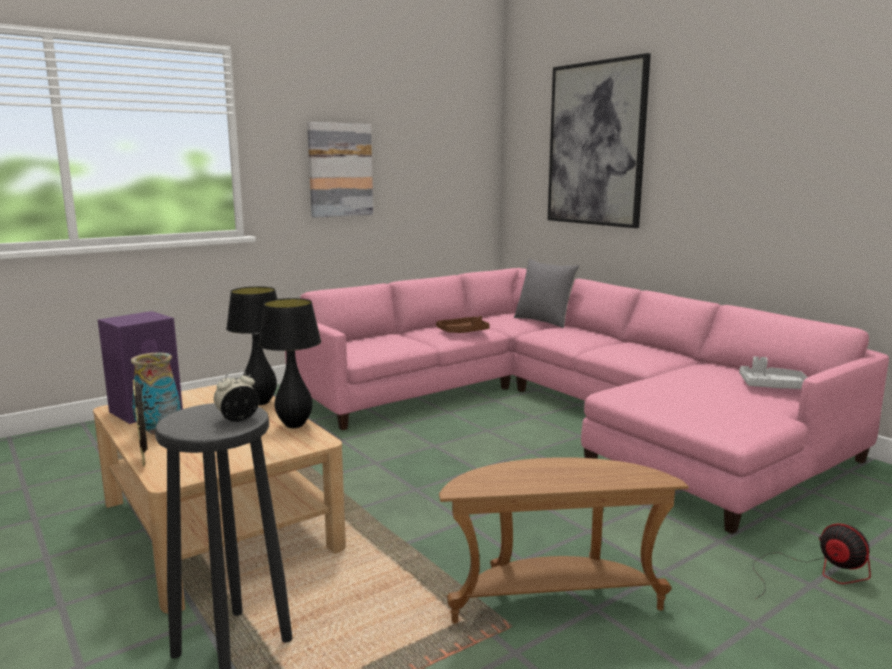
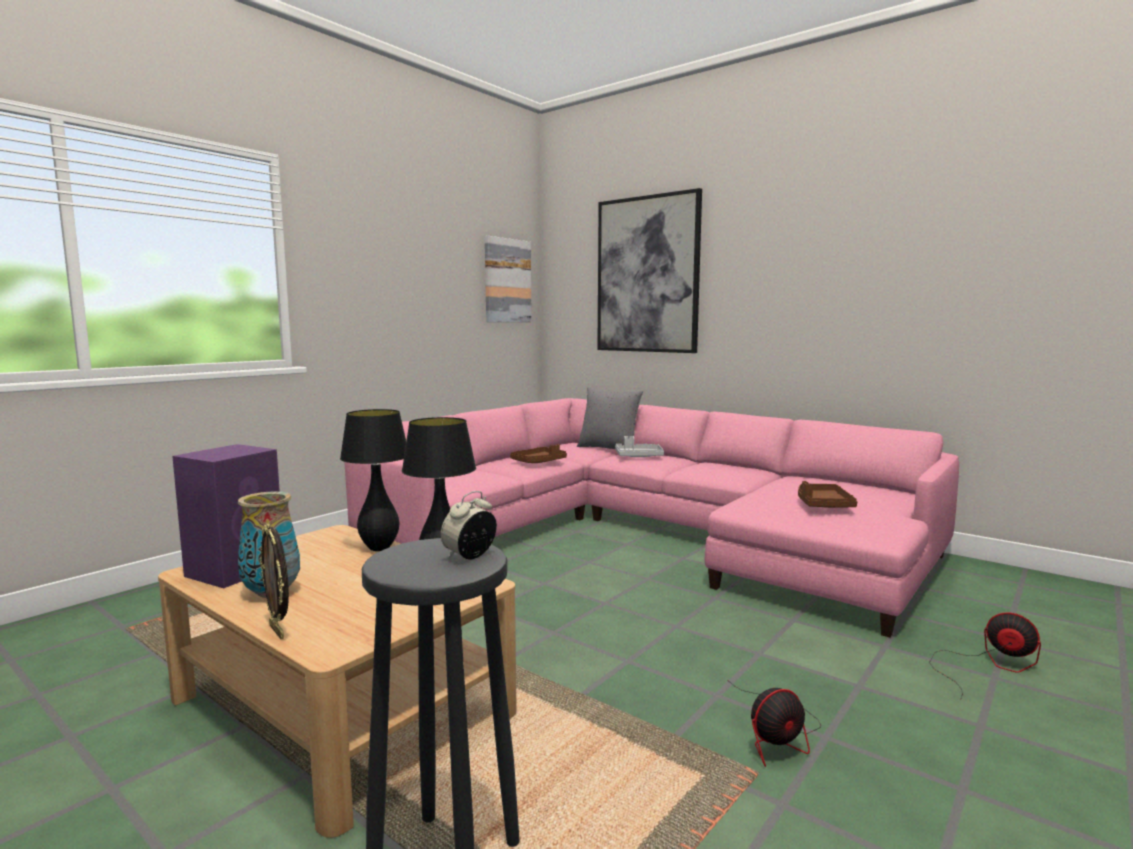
camera: 15 degrees left, 5 degrees down
(340, 170) = (392, 296): picture -> picture (507, 281)
(552, 600) = (777, 735): brown side table -> fan
(702, 396) = (822, 504): none -> brown tray
(772, 386) = (871, 491): grey tray -> grey tray (638, 456)

